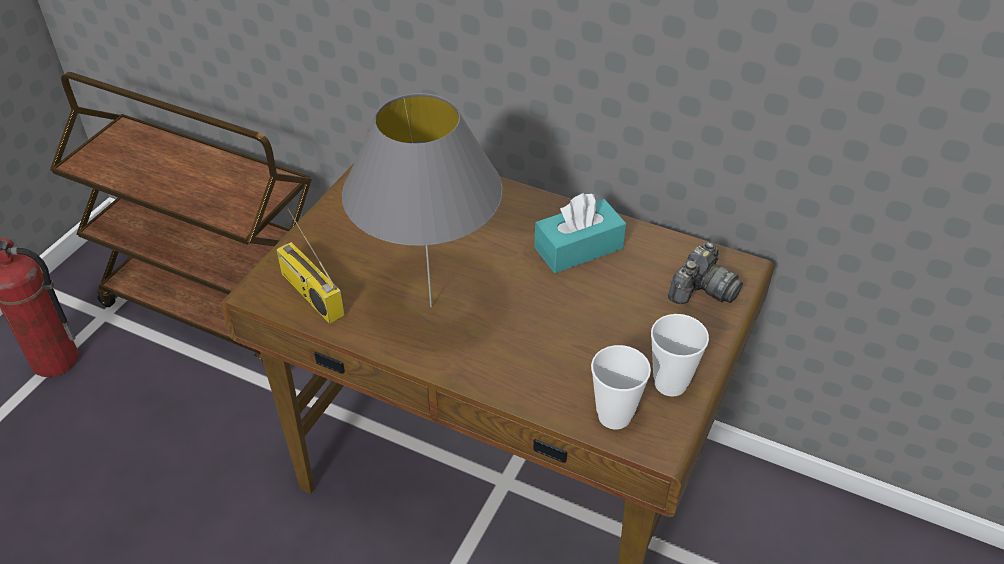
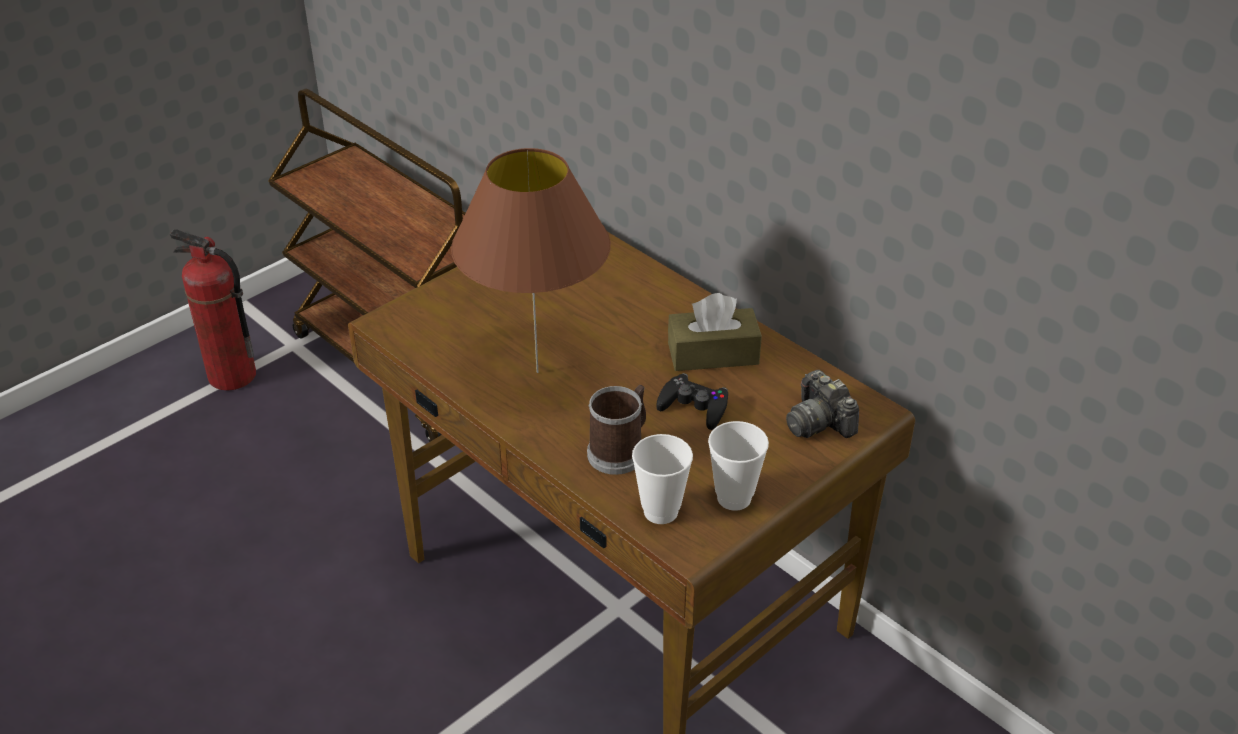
camera: 20 degrees right, 5 degrees down
(310, 294) = (430, 334): radio -> none
(431, 307) = (537, 372): grey table lamp -> brown table lamp
(547, 365) = (620, 451): none -> mug
(578, 248) = (713, 354): turquoise tissue box -> brown tissue box
(589, 304) = (694, 407): none -> black game controller
(702, 290) = (819, 422): camera -> camera turned 90 degrees clockwise

